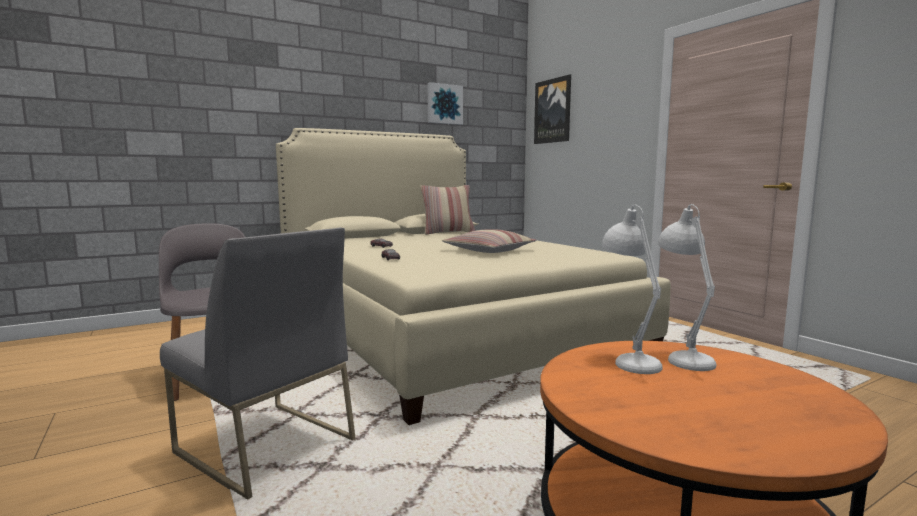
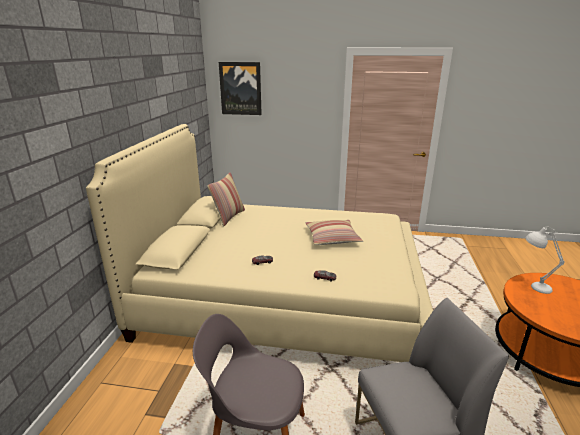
camera: 50 degrees left, 15 degrees up
(444, 104) = (171, 93): picture -> none
(629, 358) = (531, 297): white table lamp -> none

